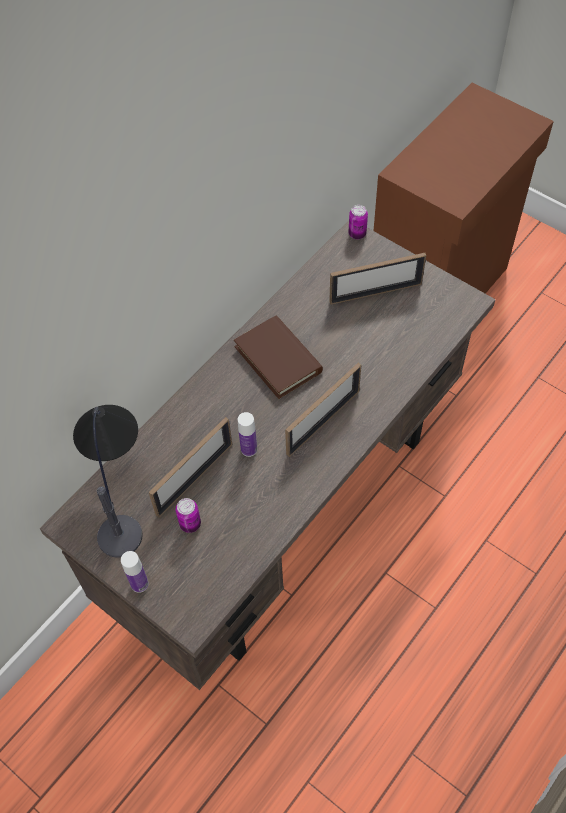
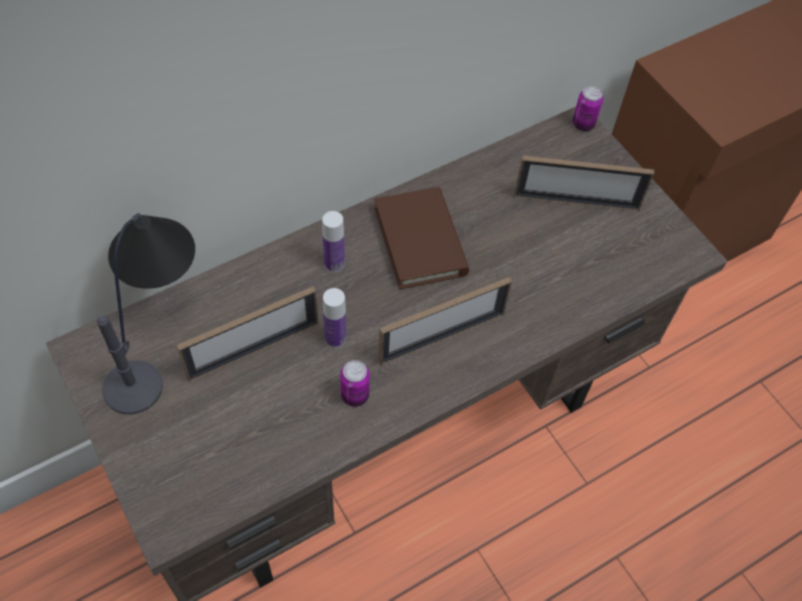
camera: 15 degrees right, 0 degrees up
(139, 584) = (127, 455): bottle -> bottle (334, 263)
(190, 524) = (222, 404): can -> can (355, 395)

